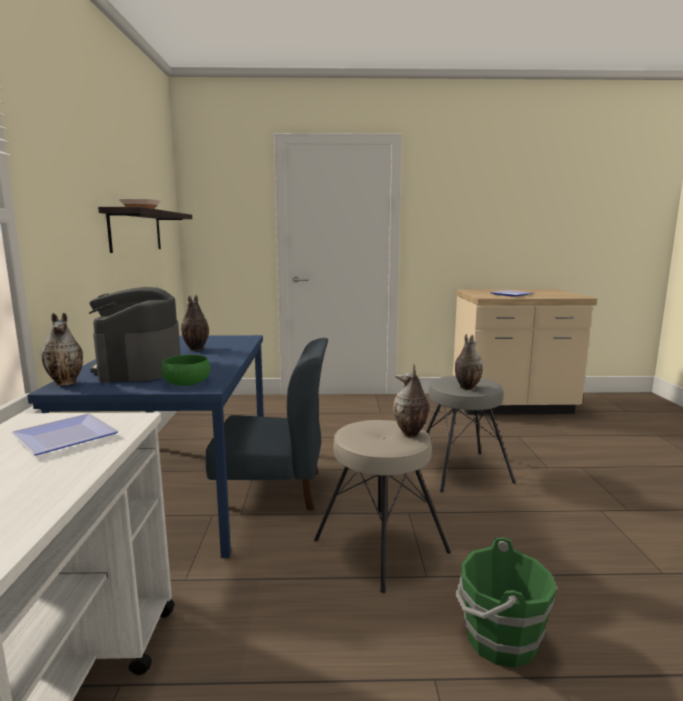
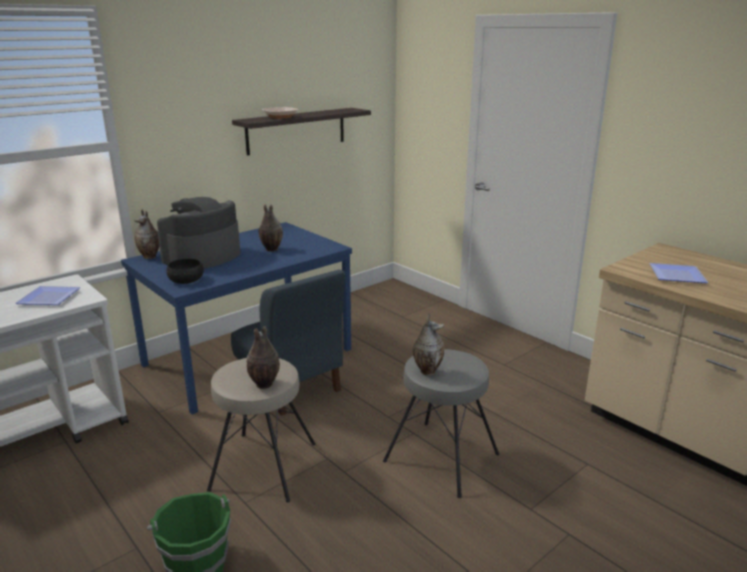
camera: 50 degrees right, 10 degrees up
(187, 382) = (186, 280): green bowl -> black bowl

